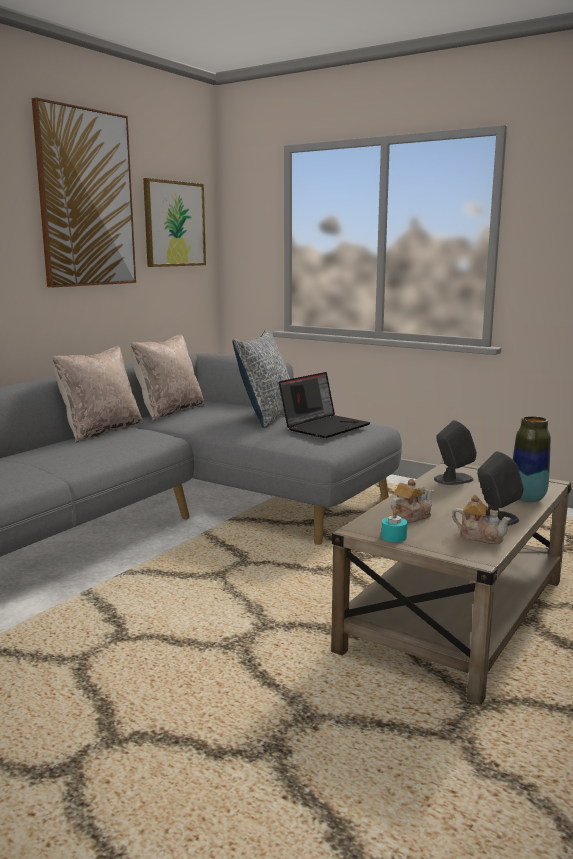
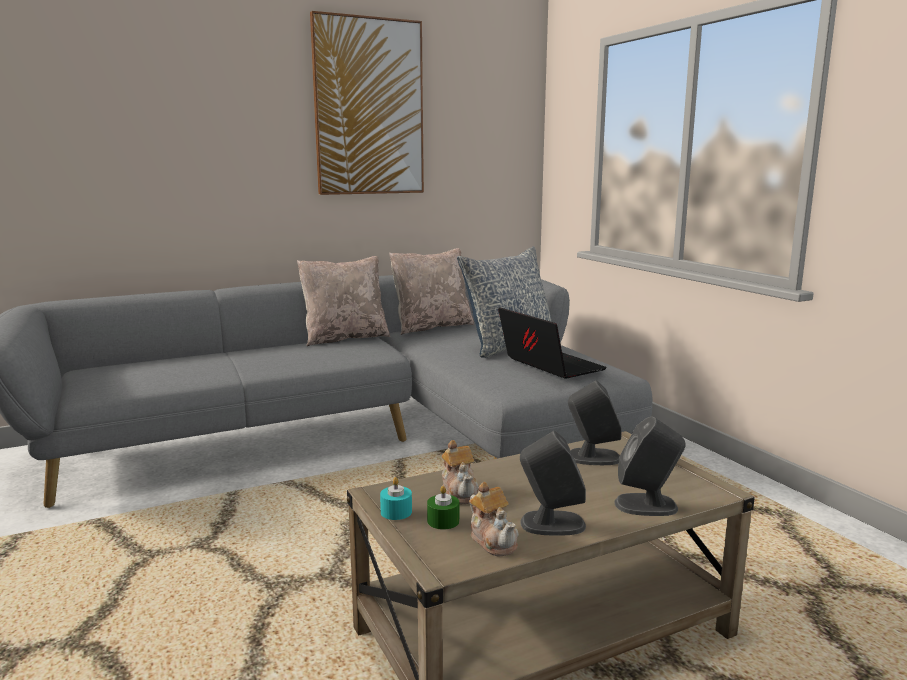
camera: 30 degrees right, 0 degrees up
(174, 224) = (481, 131): picture -> none
(325, 426) = (548, 365): laptop -> laptop turned 105 degrees counterclockwise
(411, 516) = (460, 492): teapot -> teapot turned 75 degrees clockwise
(432, 534) = (443, 521): none -> green candle
(527, 498) = (647, 505): vase -> grey speaker

